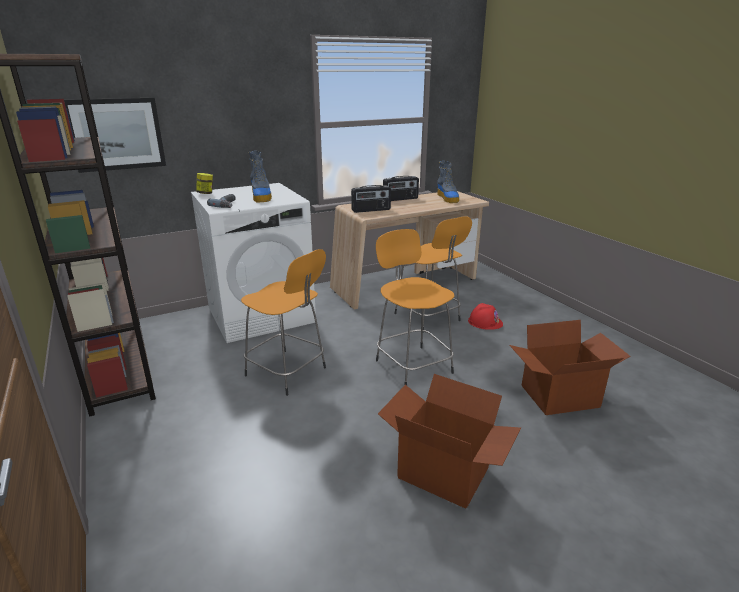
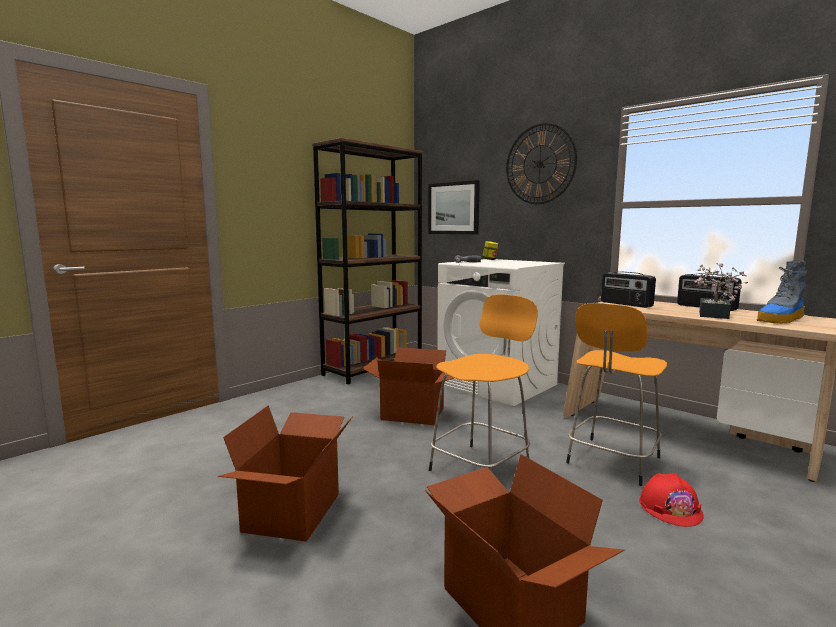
camera: 70 degrees right, 15 degrees down
(235, 82) = (540, 164): none -> wall clock
(261, 197) = (505, 263): boot -> none
(288, 373) = (413, 413): orange stool -> cardboard box
(427, 205) = (713, 315): none -> potted plant

